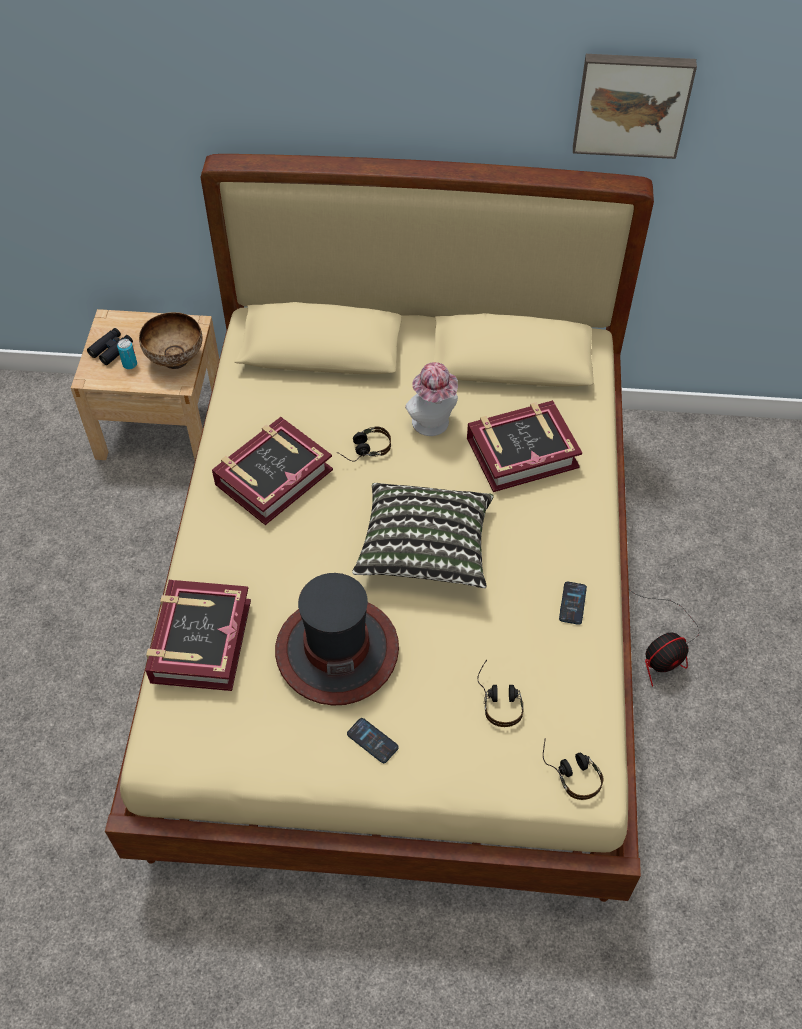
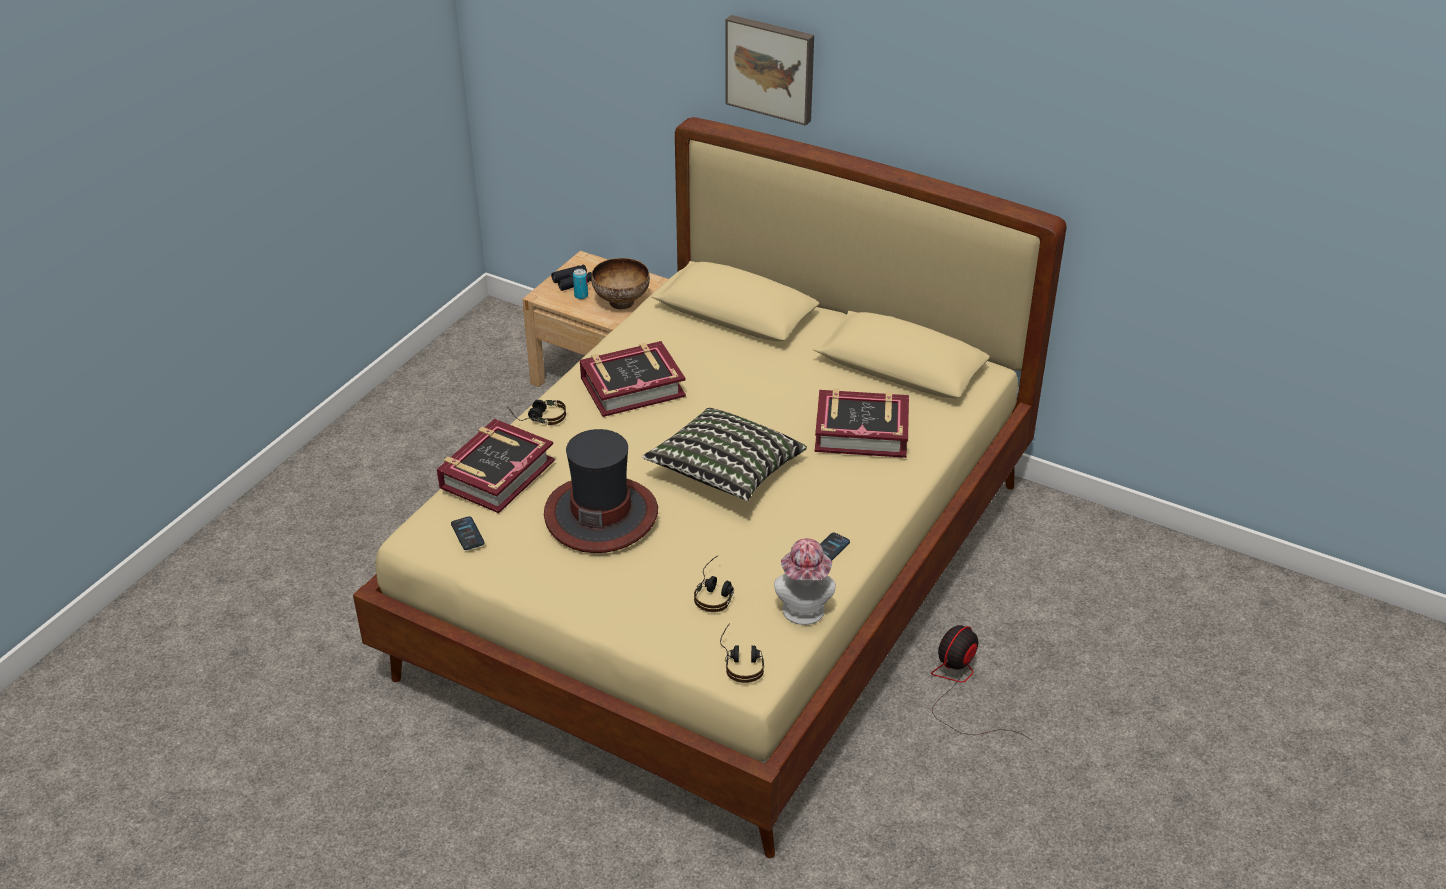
camera: 25 degrees right, 15 degrees down
(363, 450) = (722, 391): headphones -> headphones (538, 417)
(372, 741) = (589, 584): phone -> phone (467, 534)
(433, 425) = (795, 391): hat -> hat (804, 614)
(632, 103) = (1049, 141): picture -> picture (771, 68)
(663, 648) = (960, 688): fan -> fan turned 135 degrees clockwise

